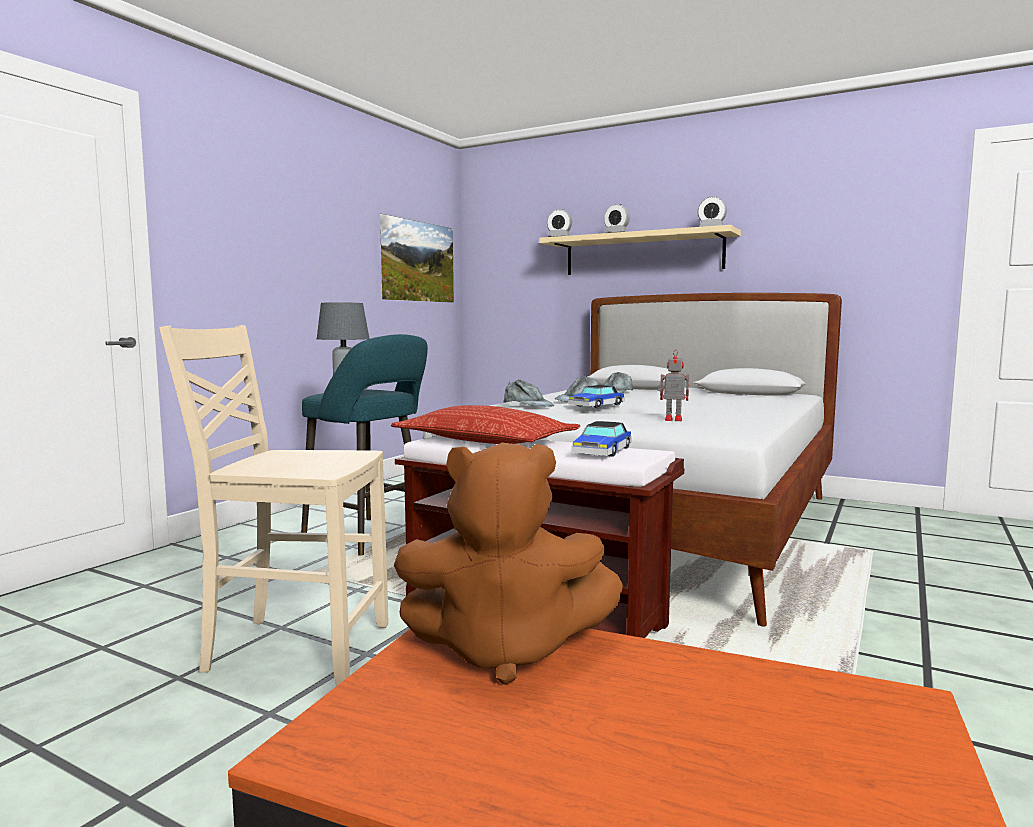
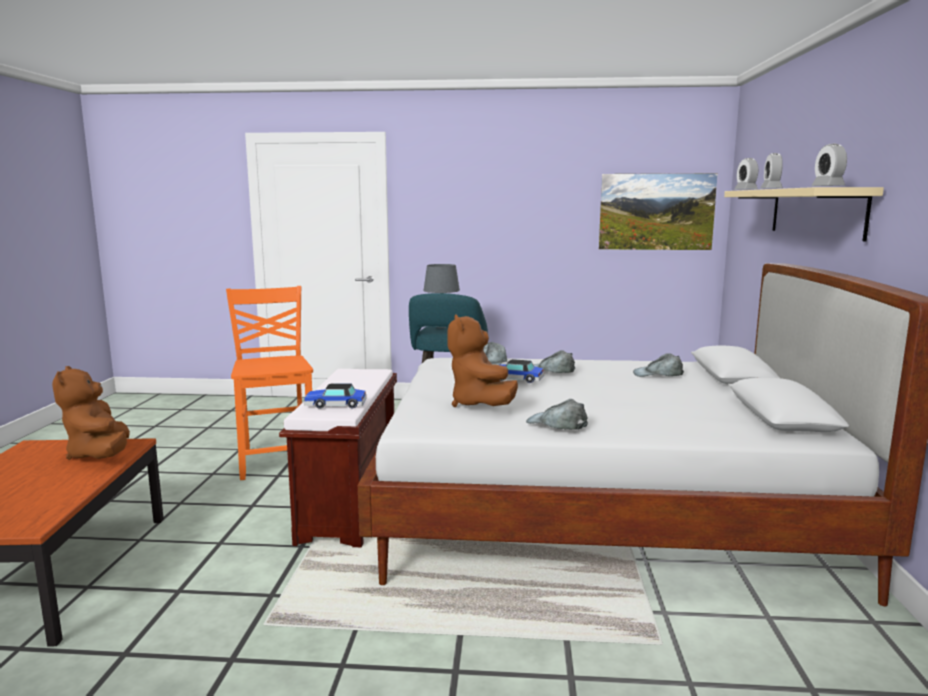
camera: 65 degrees right, 5 degrees up
(295, 648) = (277, 460): beige chair -> orange chair
(485, 440) = (357, 379): pillow -> none
(672, 419) = (479, 404): toy robot -> brown plush toy
(752, 413) = (557, 423): none -> grey cap

